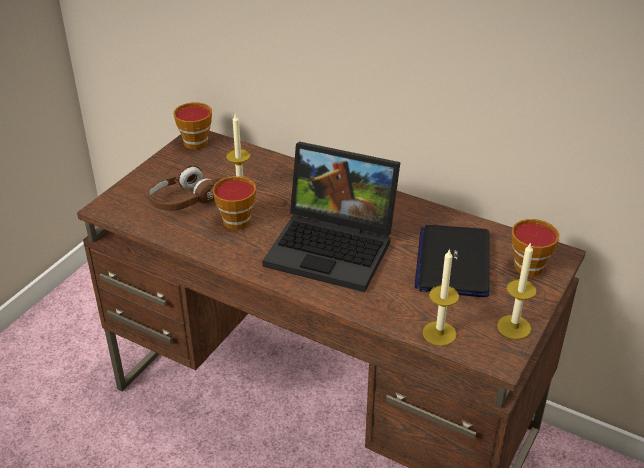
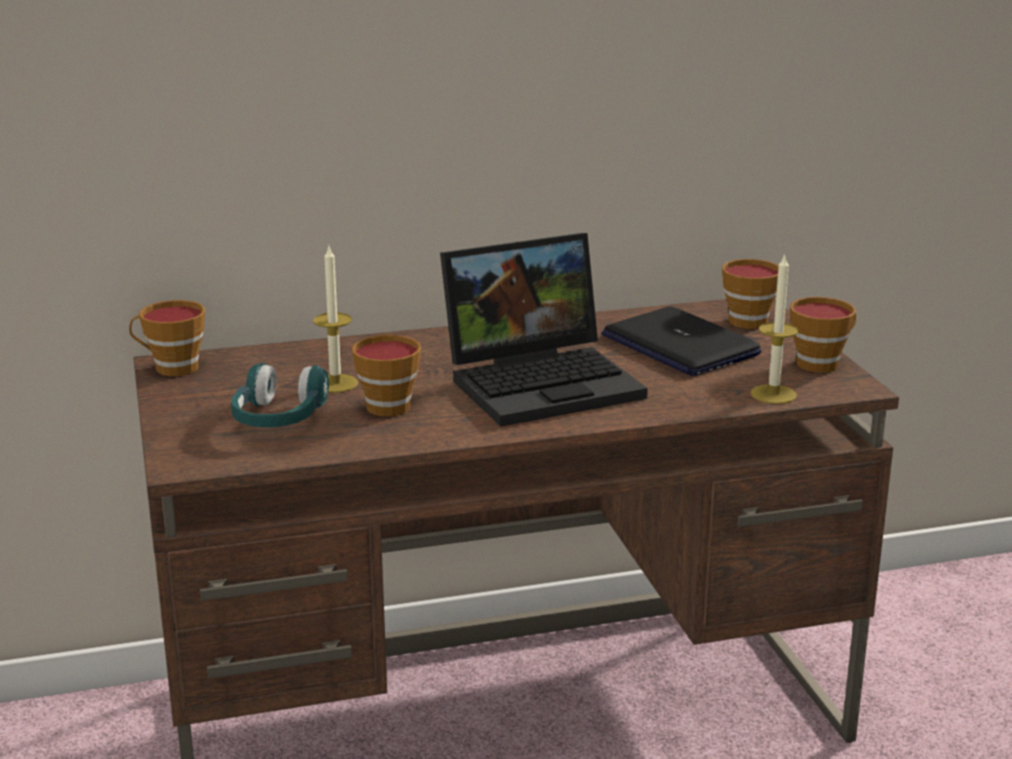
camera: 45 degrees left, 15 degrees down
(182, 201) = (278, 419): brown headphones -> turquoise headphones
(514, 327) = (821, 363): candle -> cup

